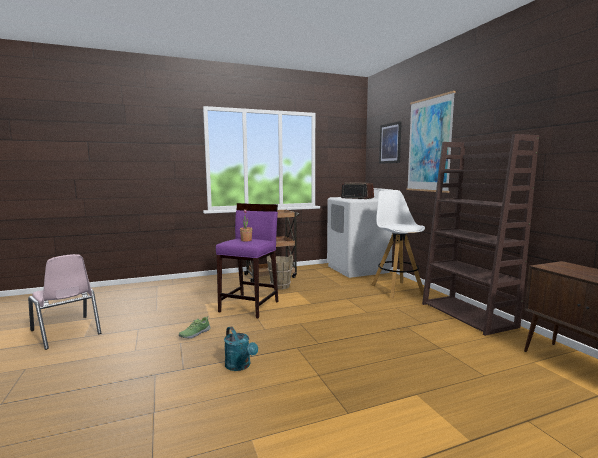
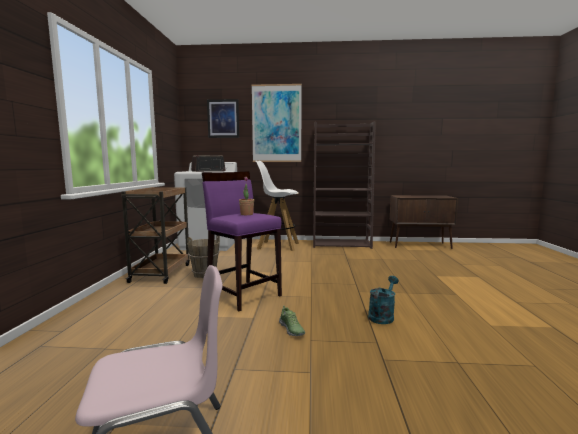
camera: 65 degrees left, 0 degrees up
(240, 366) = (382, 316): turquoise watering can -> turquoise watering can turned 45 degrees counterclockwise

